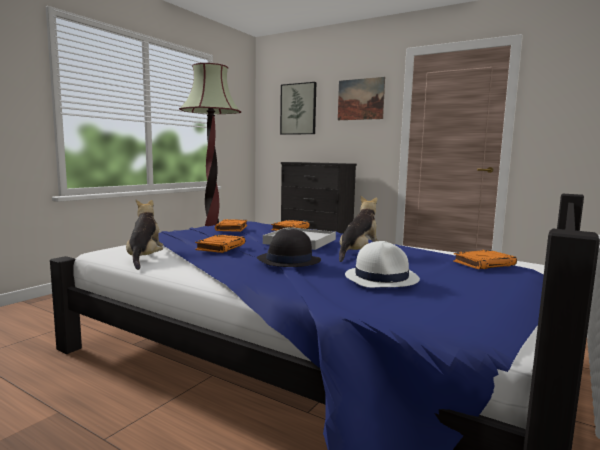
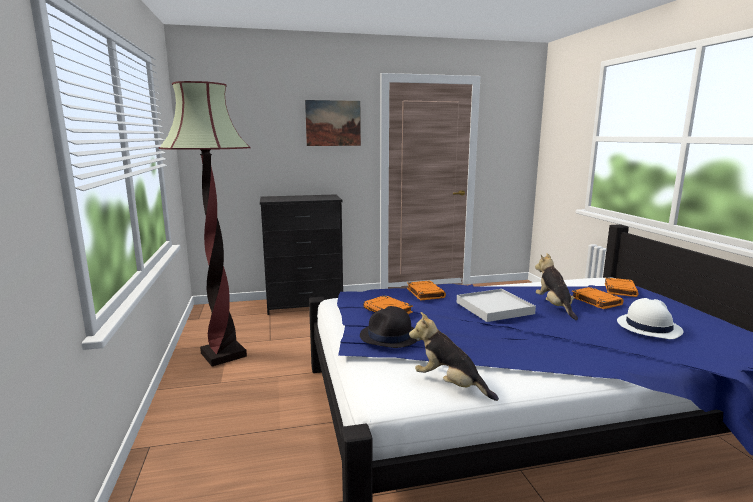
camera: 45 degrees left, 5 degrees up
(221, 247) = (481, 340): orange book -> orange book (595, 301)
(288, 260) = (570, 334): black hat -> black hat (389, 336)
(298, 109) = (249, 130): picture -> none

